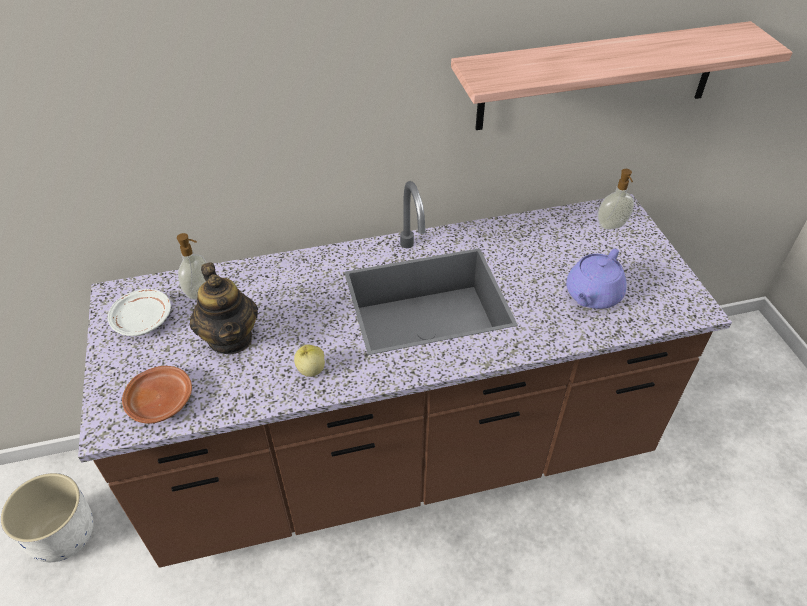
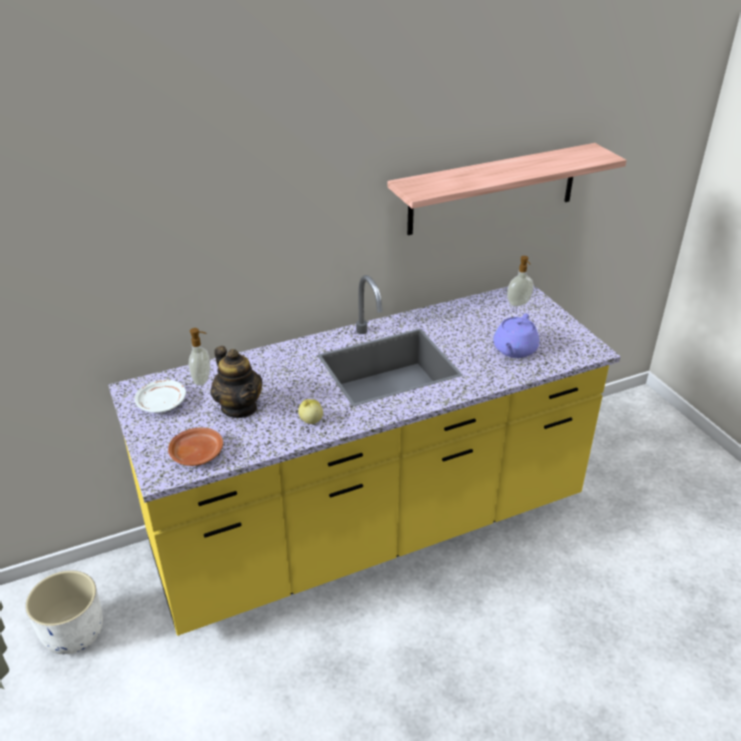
camera: 10 degrees left, 10 degrees down
(403, 456) = (370, 530): brown counter -> yellow counter

